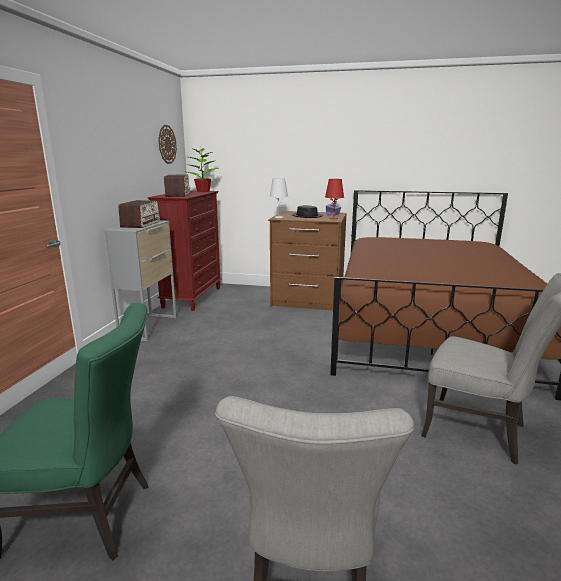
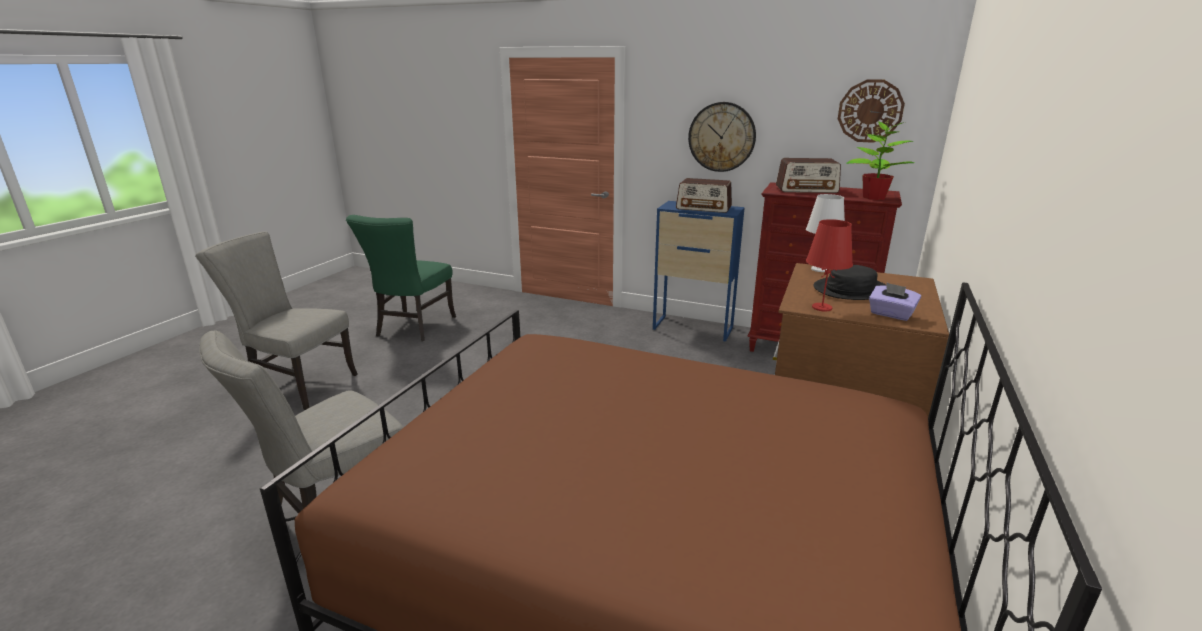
camera: 100 degrees right, 5 degrees up
(117, 167) = (721, 137): none -> wall clock
(150, 326) = (693, 328): grey cabinet -> blue cabinet

